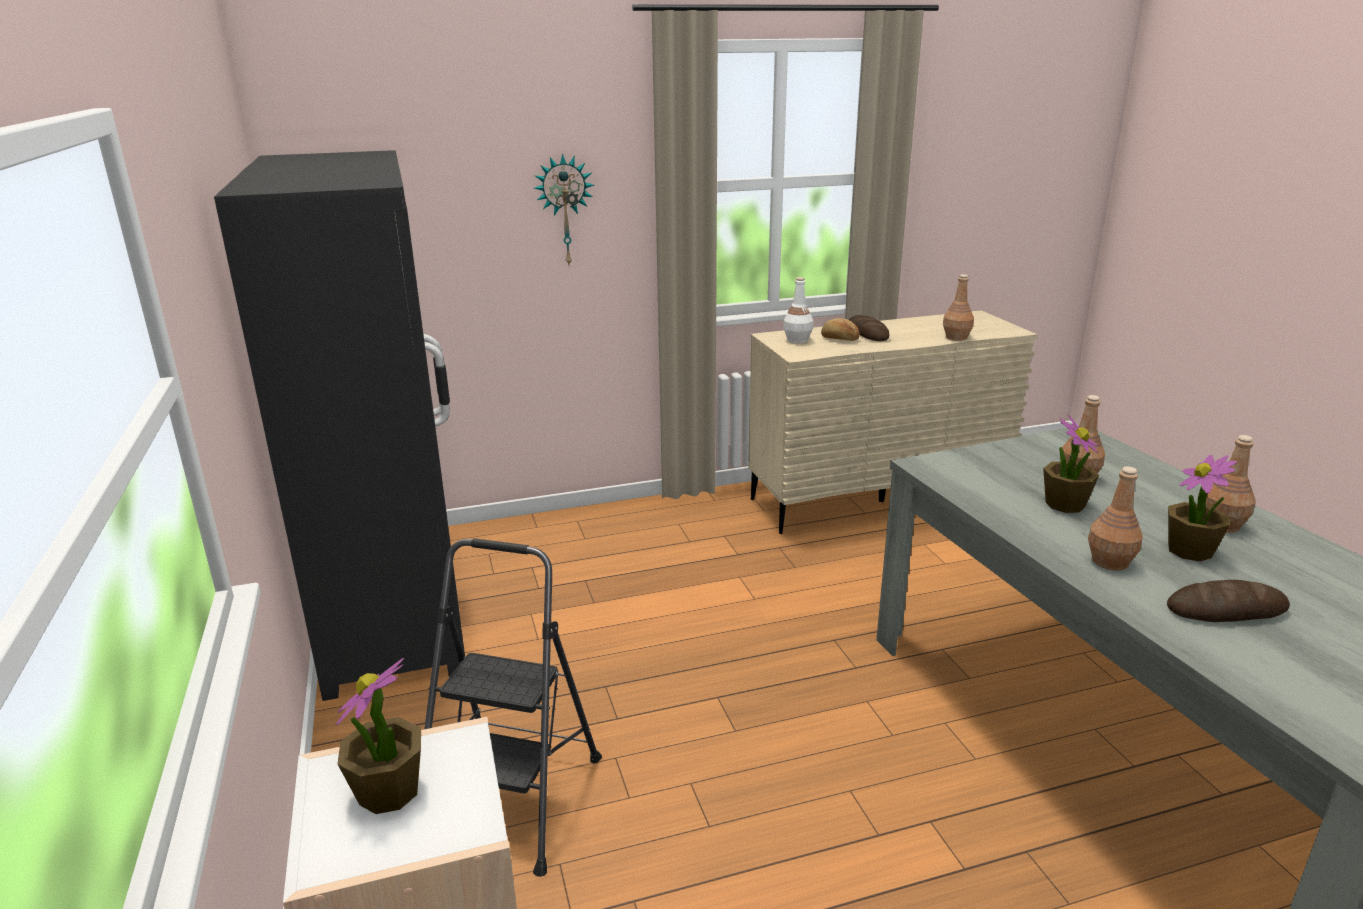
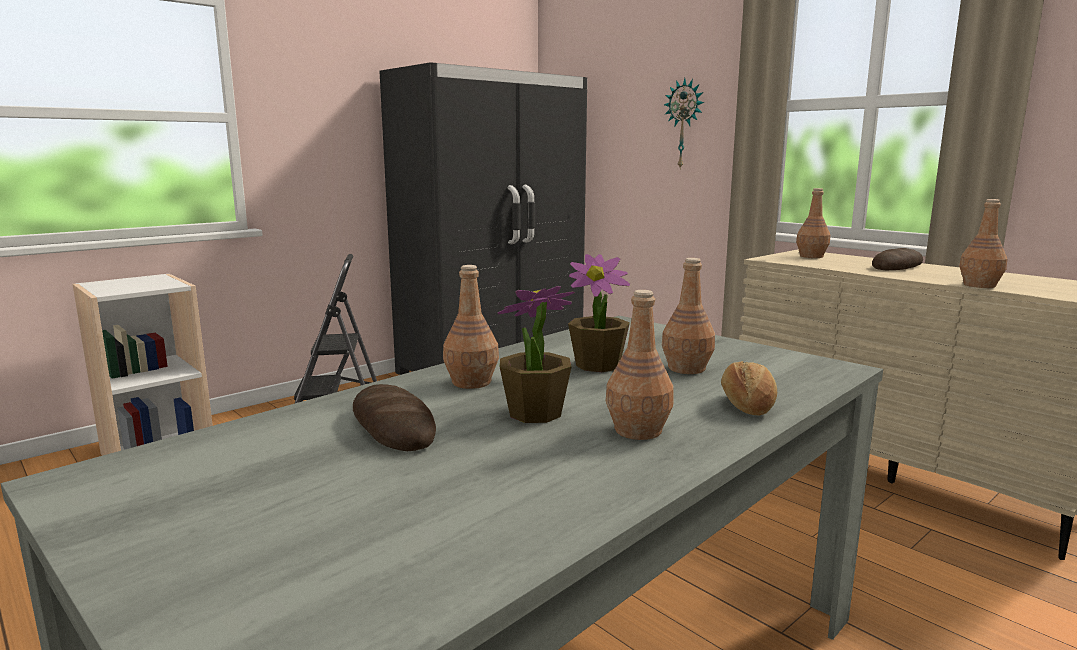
camera: 65 degrees right, 10 degrees down
(389, 792) = (137, 283): potted plant -> none
(797, 340) = (811, 256): white bottle -> brown bottle
(839, 339) = (850, 262): bread -> bread (747, 405)

